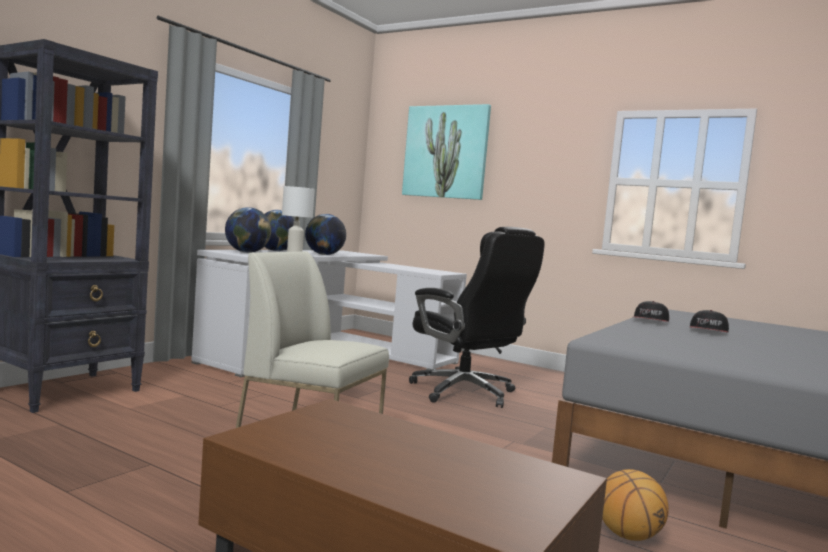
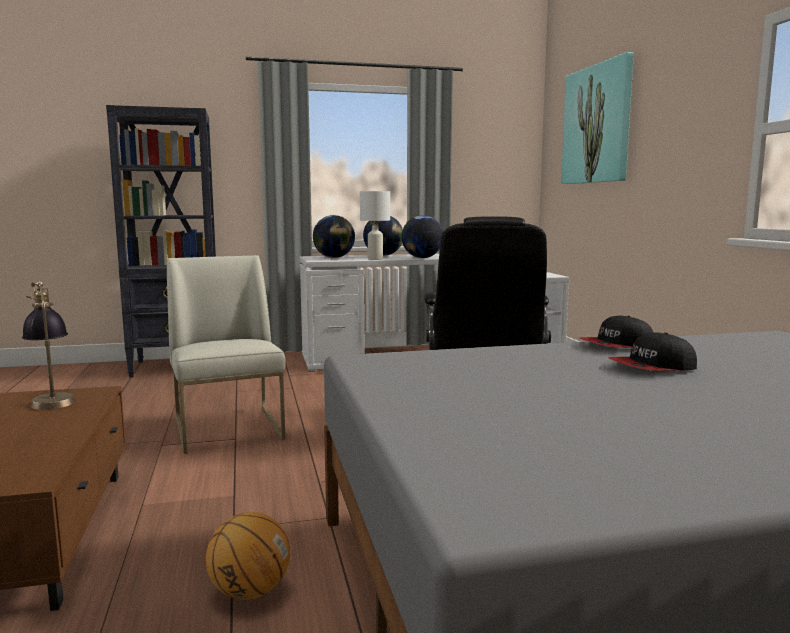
camera: 45 degrees right, 5 degrees up
(317, 421) = (52, 398): none -> table lamp

